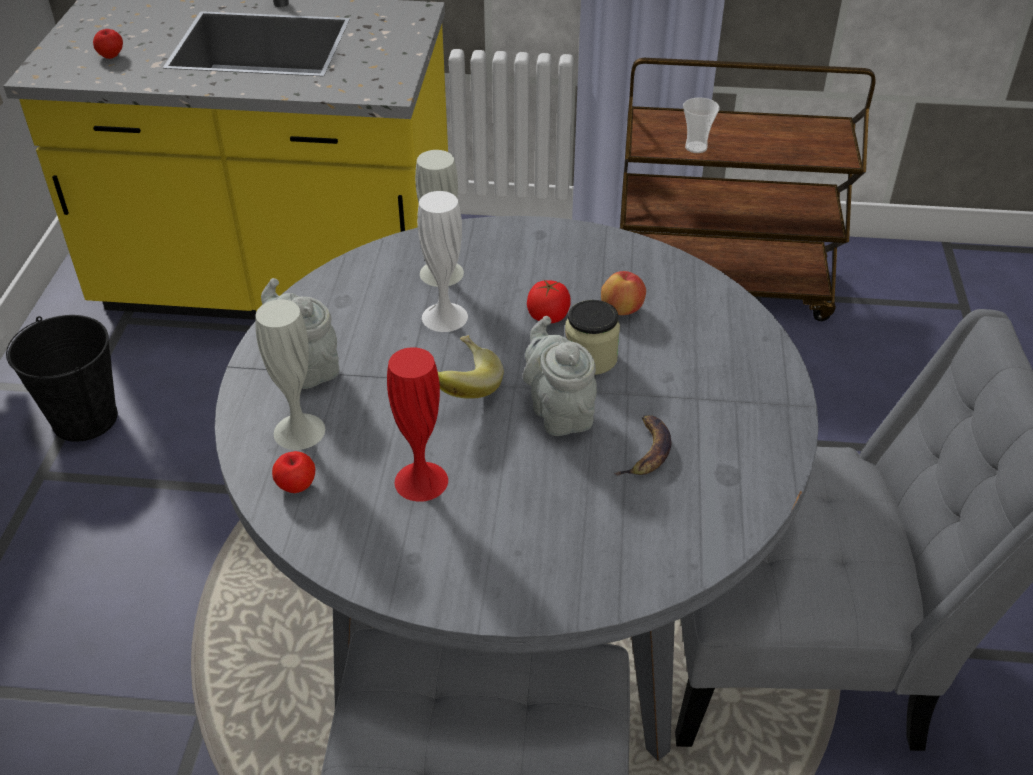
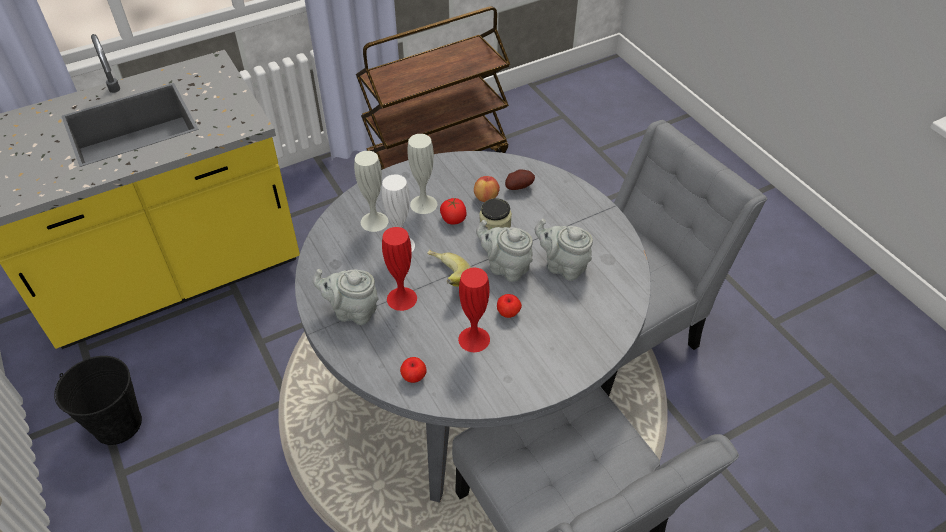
camera: 35 degrees left, 5 degrees up
(111, 56) = (31, 172): apple -> apple (508, 313)
(299, 431) = (386, 348): white vase -> white vase (423, 204)
(380, 381) = (402, 298): none -> red vase
(646, 450) = (563, 266): banana -> grey teapot
(684, 315) = (518, 187): none -> potato
(696, 147) = (414, 84): cup -> none

